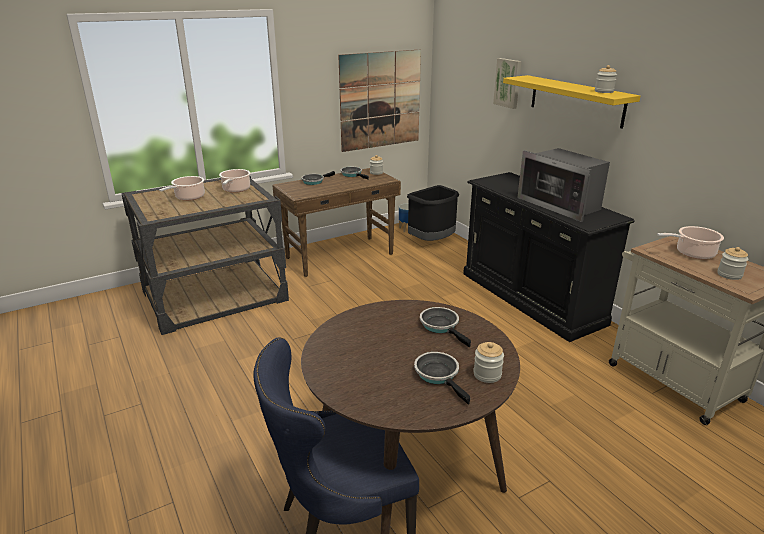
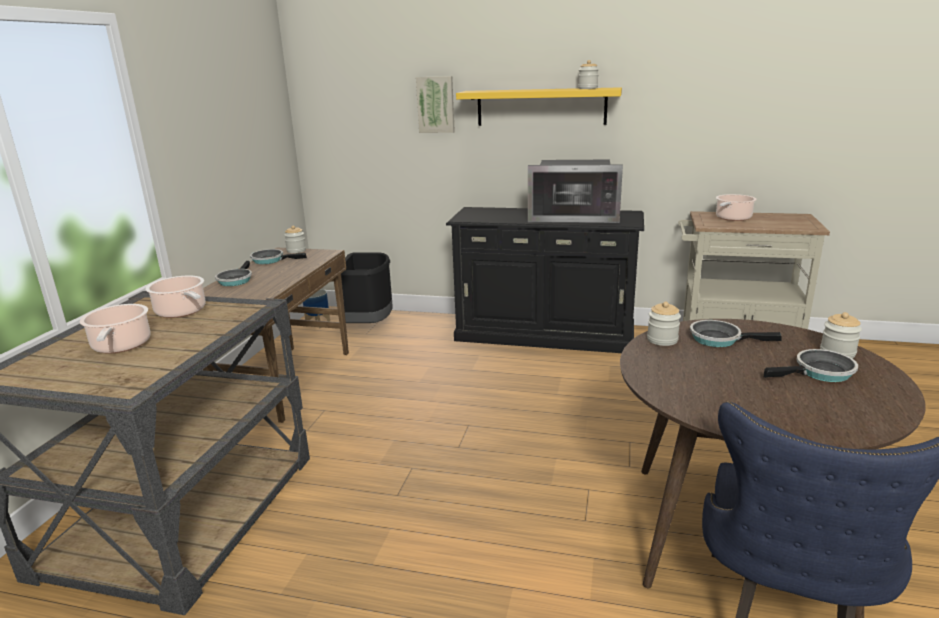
camera: 45 degrees left, 5 degrees down
(380, 100) = (254, 155): picture -> none
(439, 375) = (820, 372): frying pan -> frying pan turned 150 degrees clockwise
(729, 275) = (782, 223): jar -> jar (662, 340)

